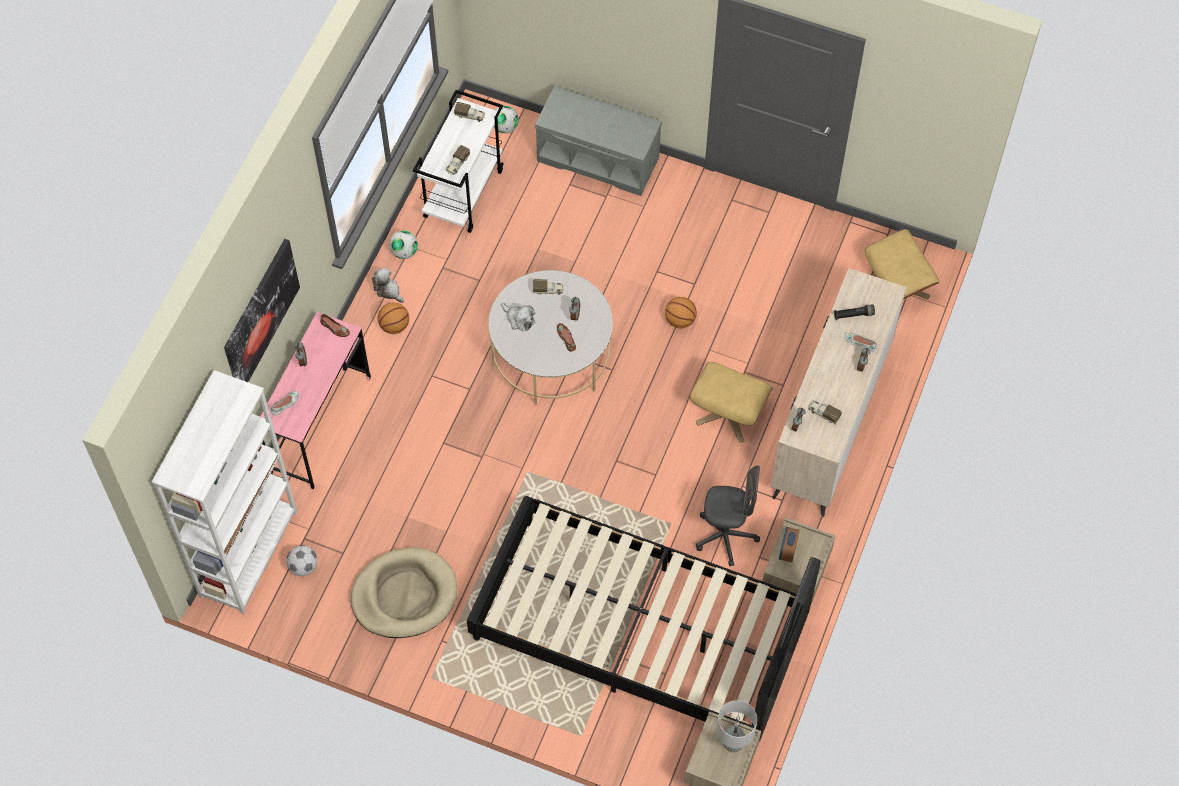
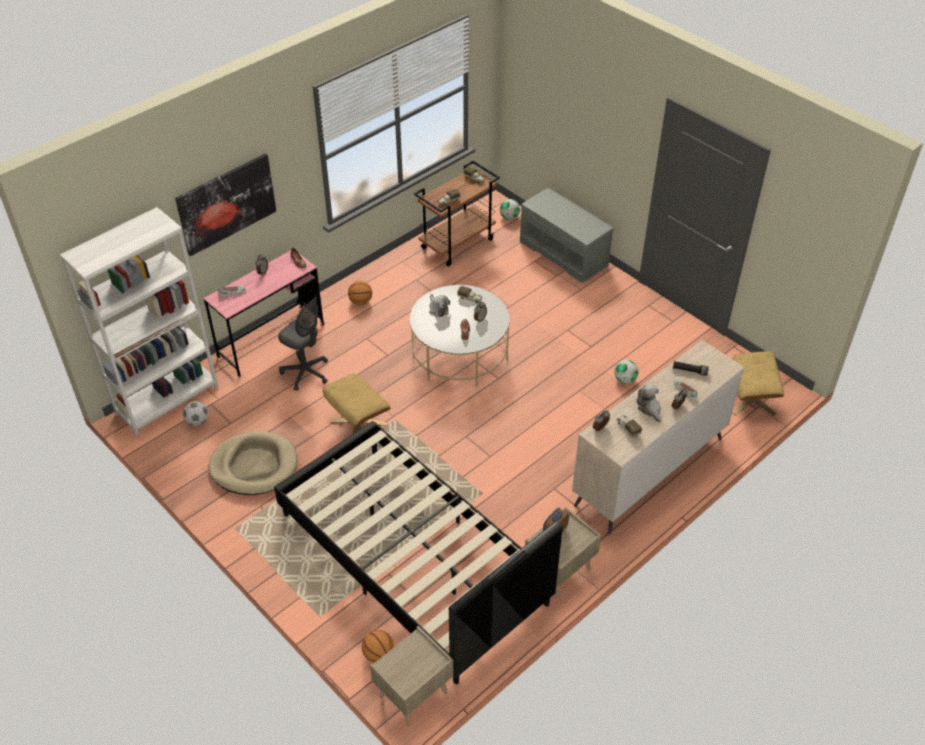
camera: 25 degrees right, 15 degrees down
(388, 290) = (370, 280): plush toy -> plush toy (649, 408)
(404, 252) = (396, 263): football -> football (625, 379)
(463, 193) = (457, 243): white cart -> brown cart
(680, 320) = (567, 365): basketball -> basketball (378, 654)
(725, 536) = (521, 518): grey office chair -> grey office chair (305, 373)
(728, 413) = (570, 436): beige ottoman -> beige ottoman (358, 423)
(733, 743) = (424, 660): grey table lamp -> none

